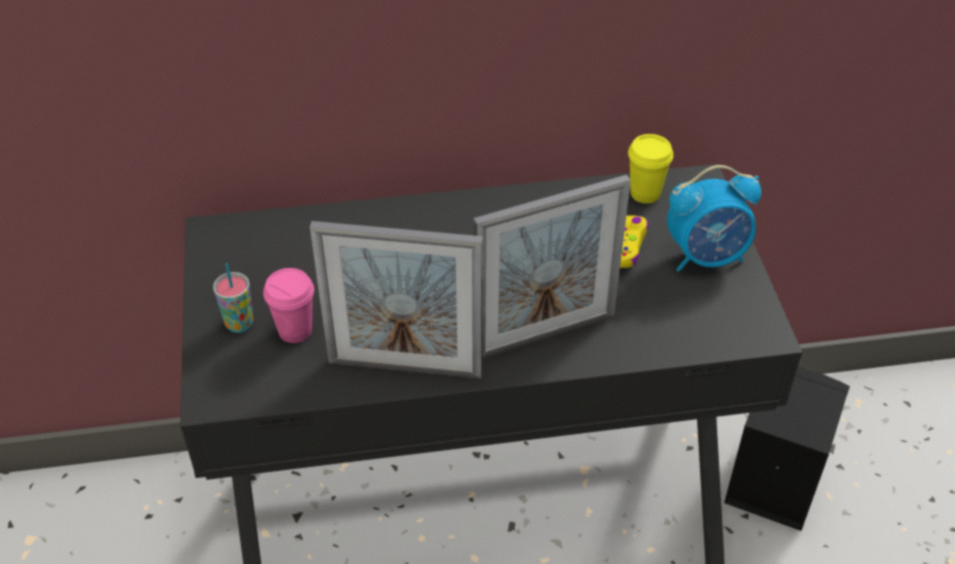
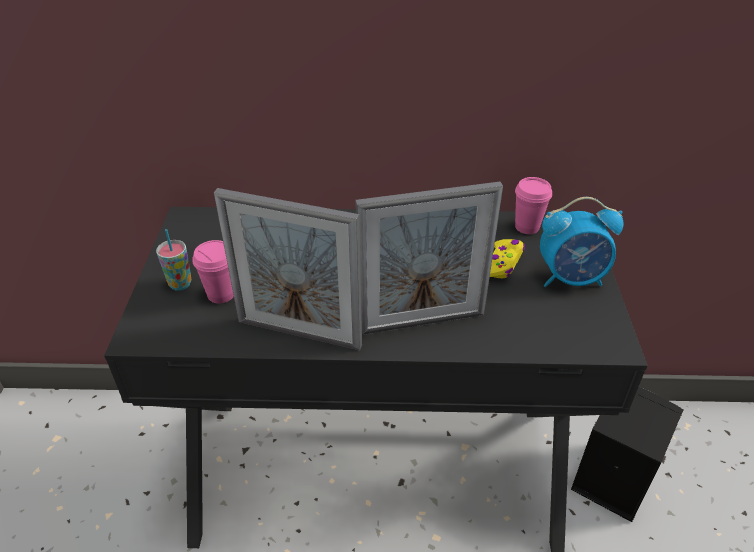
camera: 10 degrees right, 5 degrees down
(645, 193) = (527, 227): yellow cup -> pink cup

